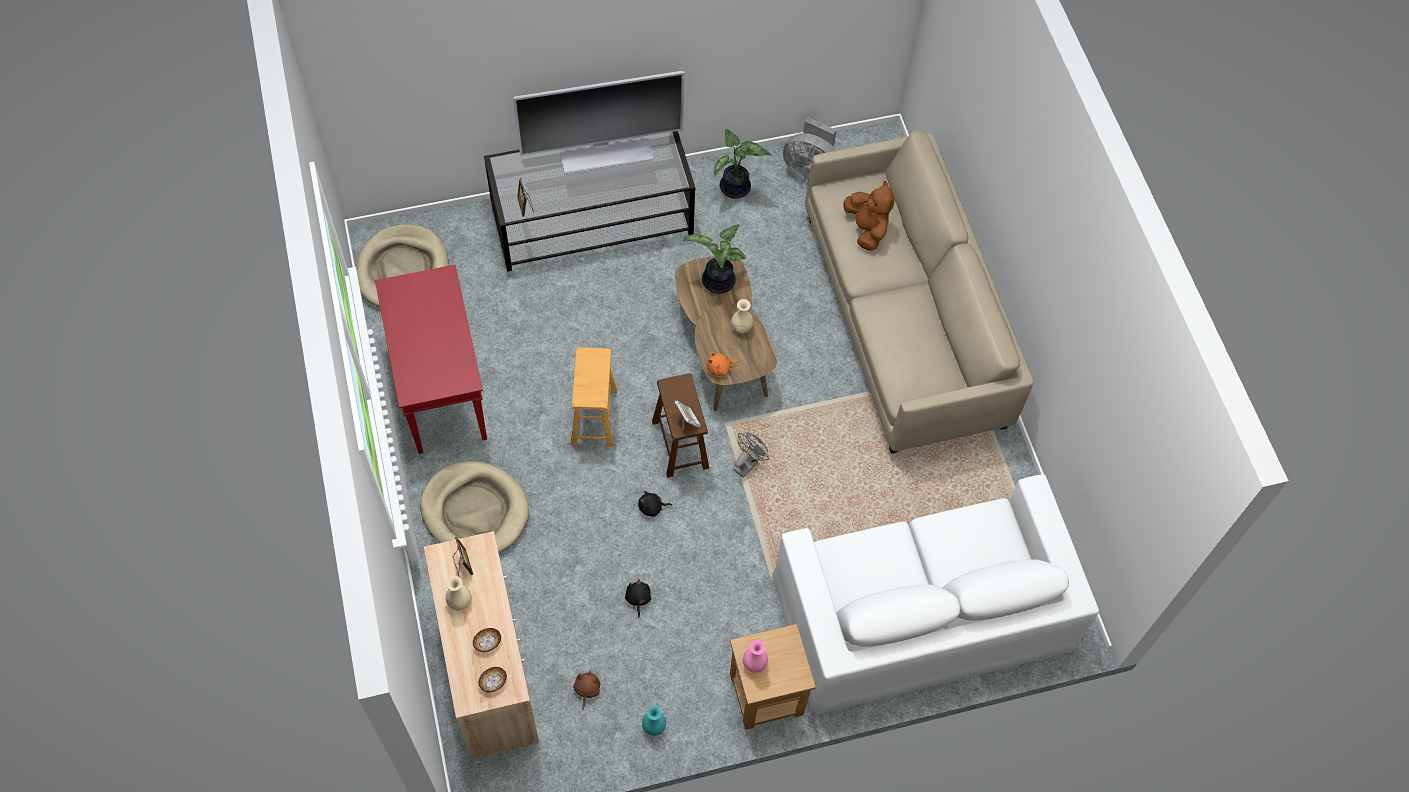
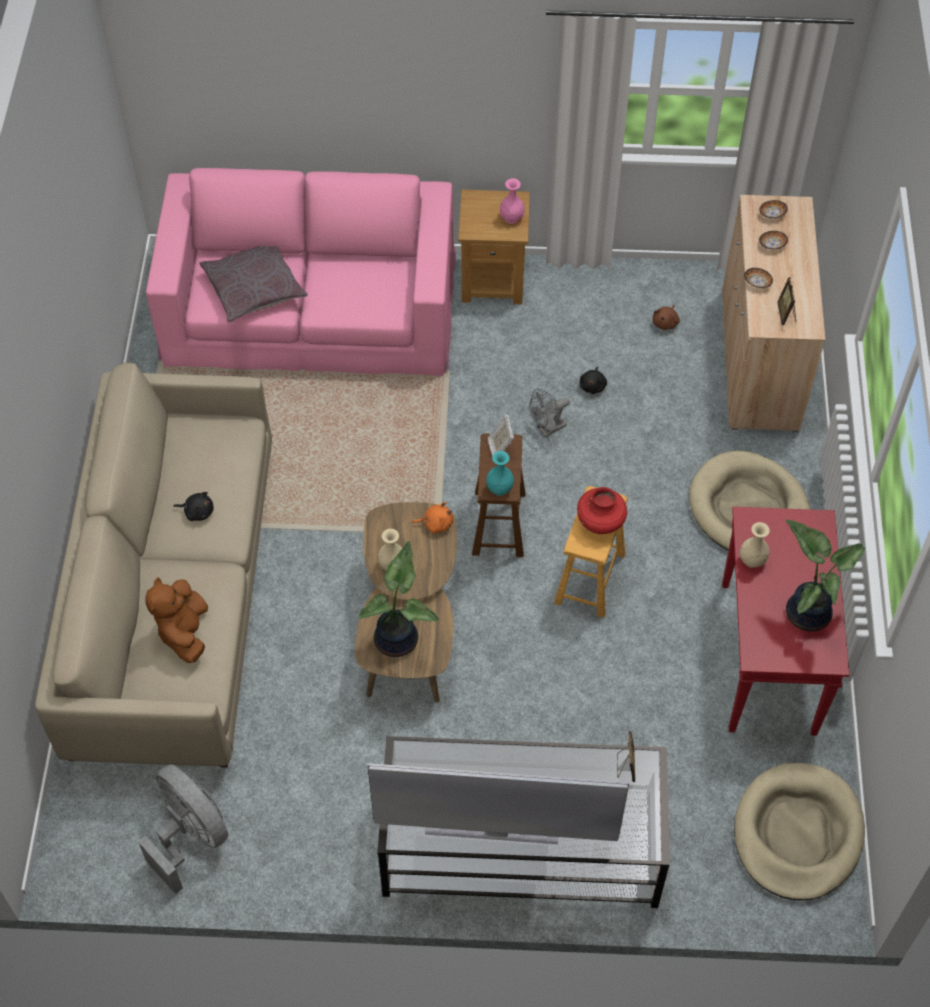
camera: 160 degrees left, 5 degrees down
(459, 601) = (794, 284): beige vase -> beige vase (752, 560)
(495, 593) = (757, 282): none -> bowl
(587, 378) = (600, 522): none -> red vase
(652, 507) = (551, 466): black plush toy -> black plush toy (197, 511)
(654, 726) = (608, 280): turquoise vase -> turquoise vase (499, 488)
(735, 189) = (307, 838): potted plant -> potted plant (807, 611)
(748, 463) = (430, 485): grey fan -> grey fan (548, 429)
(922, 612) = (311, 309): white sofa -> pink sofa
(964, 542) = (254, 287): none -> grey pillow

